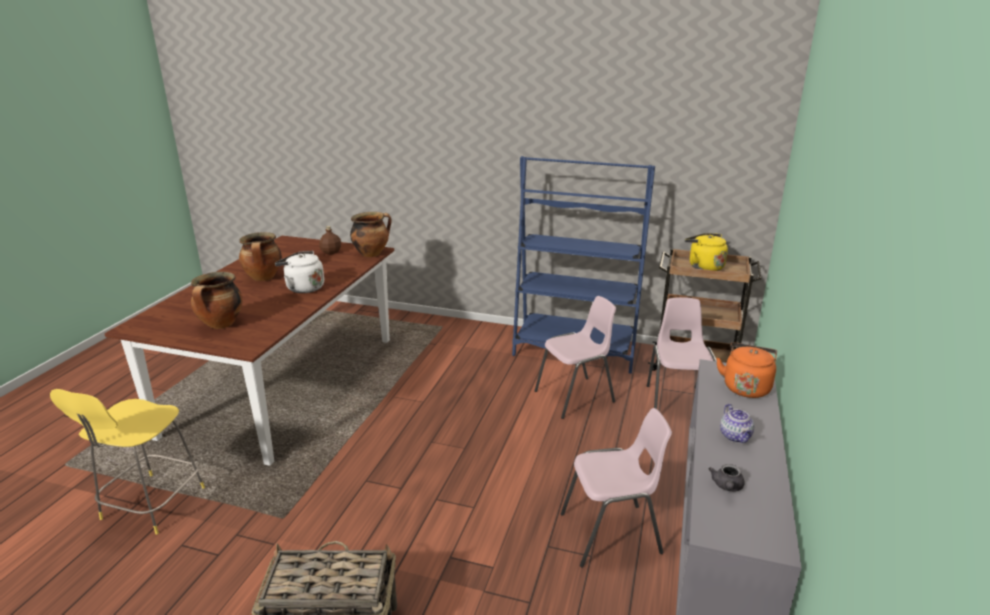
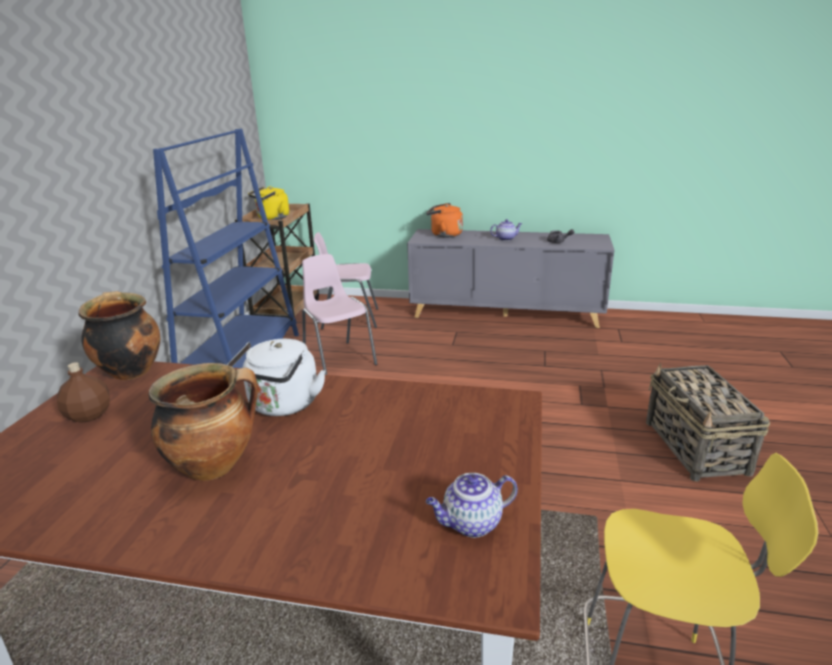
camera: 95 degrees left, 0 degrees up
(167, 326) = (471, 524): none -> teapot
(221, 325) = (448, 451): cooking pot -> none
(611, 534) = (520, 344): pink chair -> none

